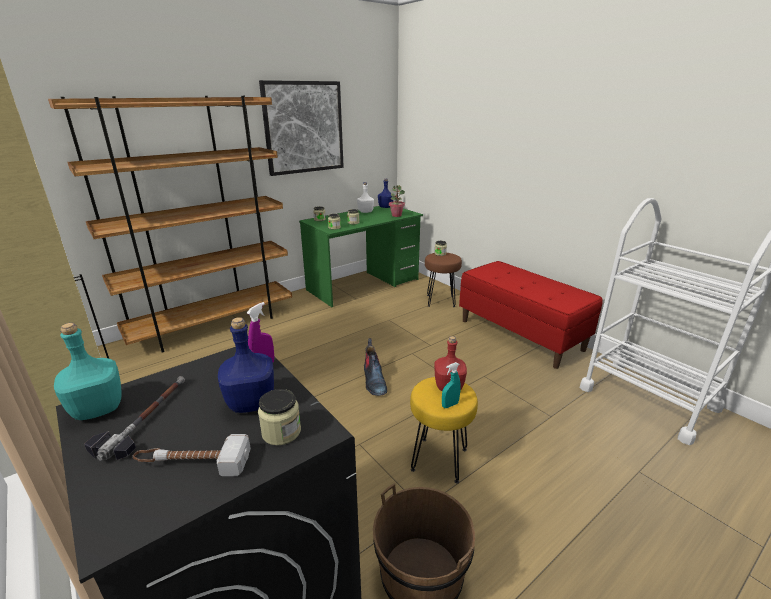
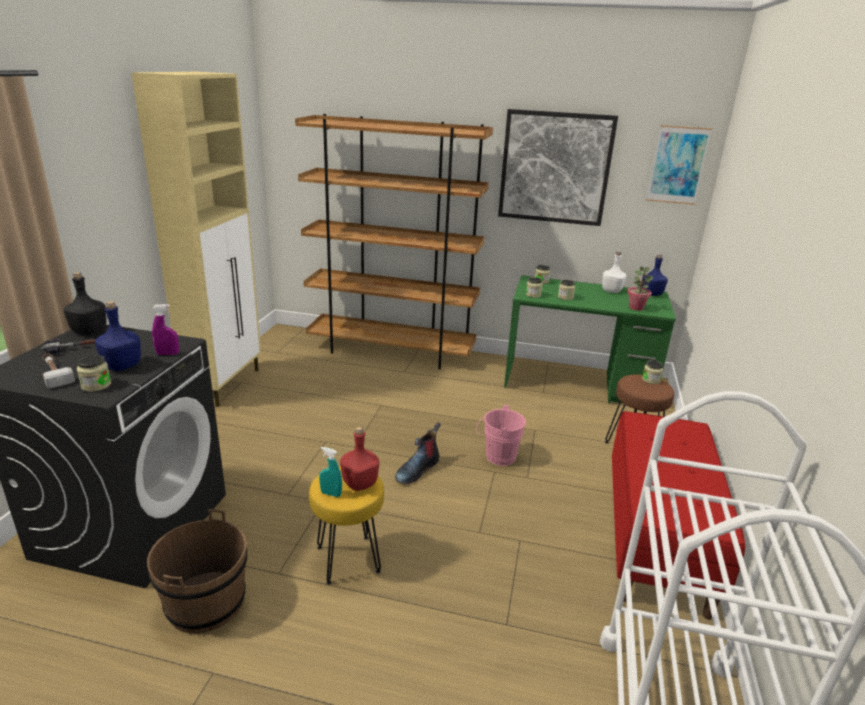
camera: 50 degrees right, 0 degrees up
(98, 408) = (90, 331): turquoise bottle -> black bottle
(377, 115) = (677, 165): none -> picture
(398, 345) = (497, 456): none -> pink bucket

